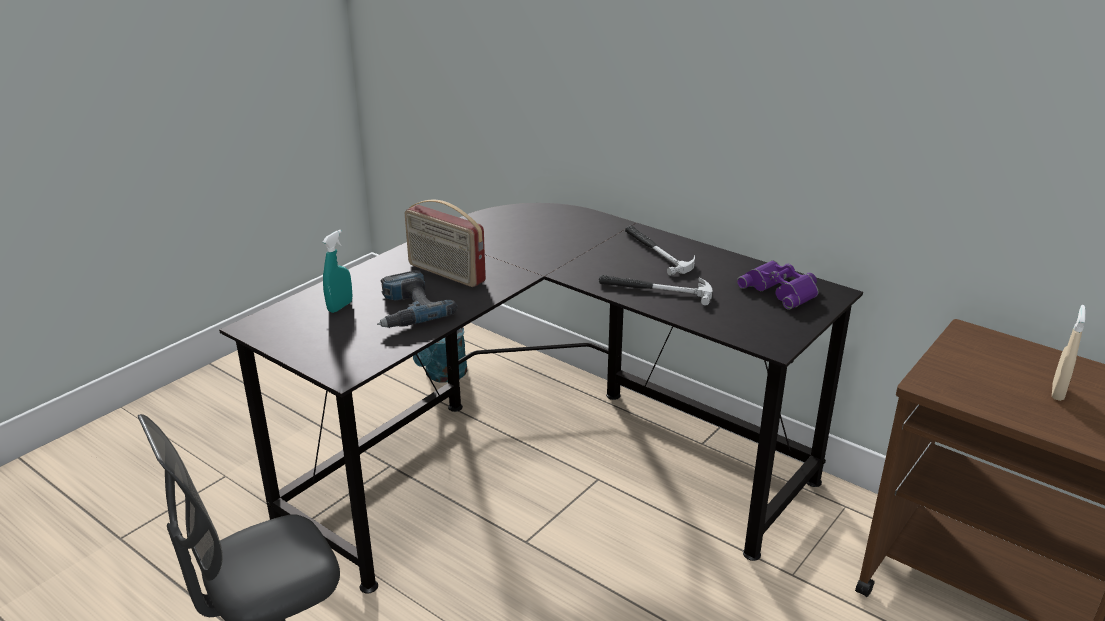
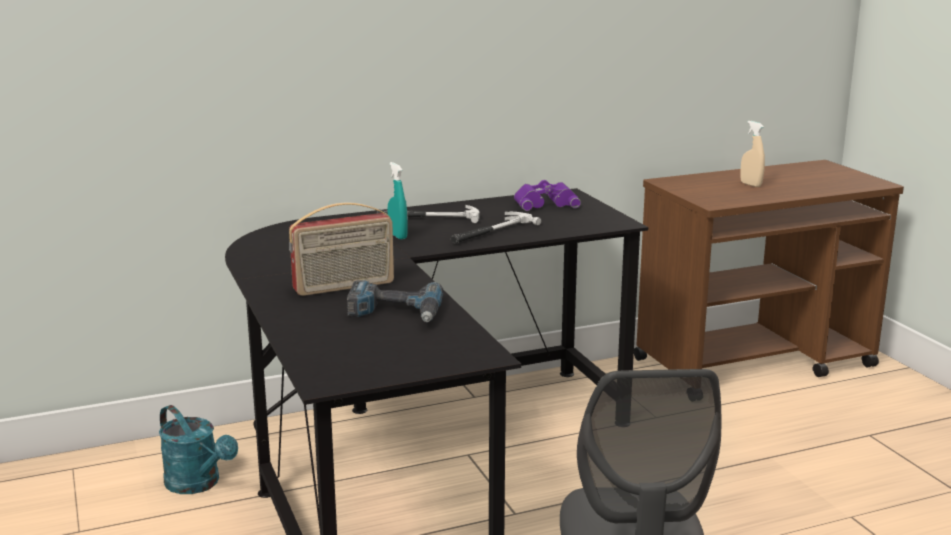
camera: 60 degrees left, 10 degrees down
(340, 306) = (344, 338): turquoise spray bottle -> turquoise spray bottle (397, 236)

